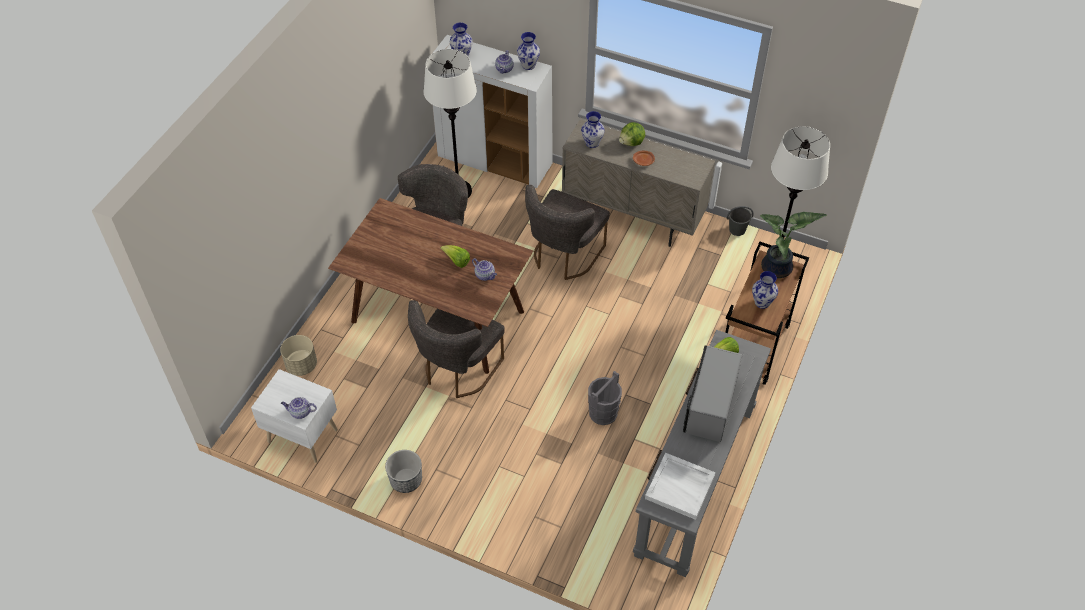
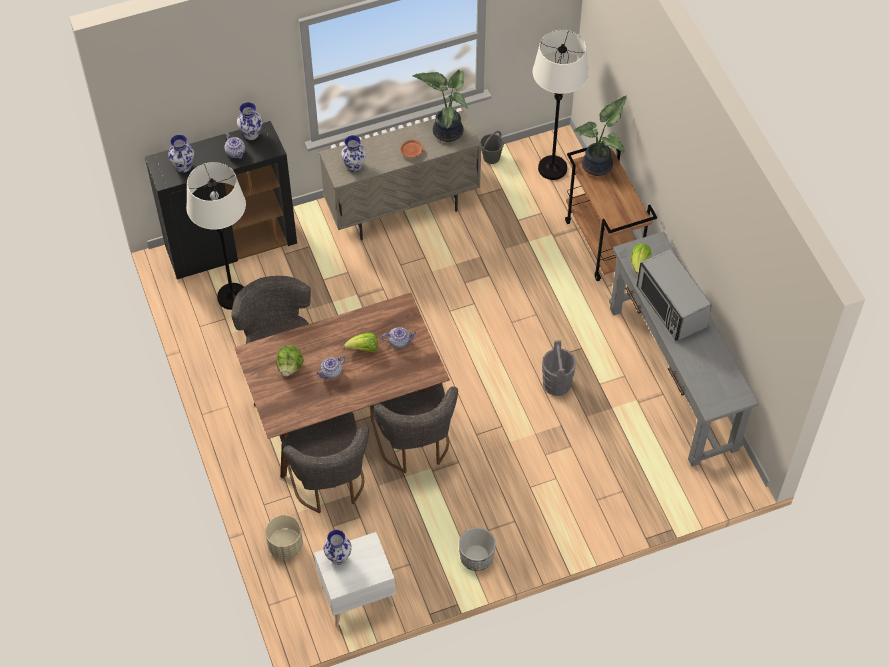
camera: 45 degrees left, 5 degrees up
(300, 412) = (374, 569): teapot -> teapot (331, 373)
(495, 161) = (232, 245): white cabinet -> black cabinet
(563, 256) = (386, 284): grey chair -> grey chair (329, 483)
(632, 143) = (384, 142): lettuce -> lettuce (290, 367)
(680, 487) = (716, 380): white tray -> none
(685, 165) = (446, 130): none -> potted plant
(762, 302) = (616, 201): vase -> vase (338, 557)

